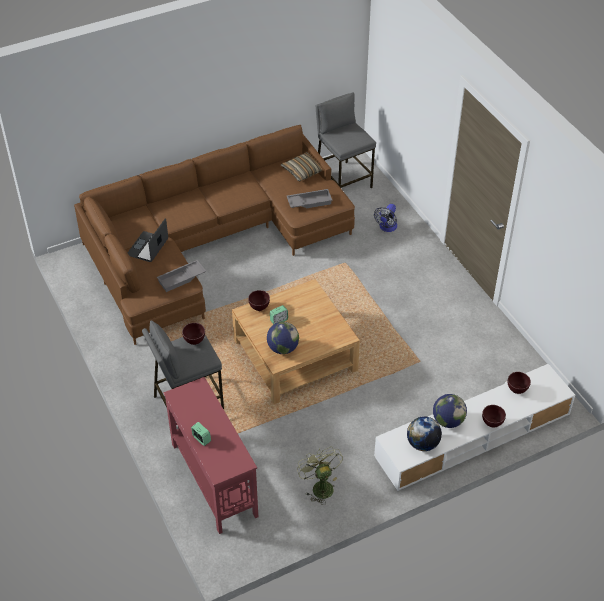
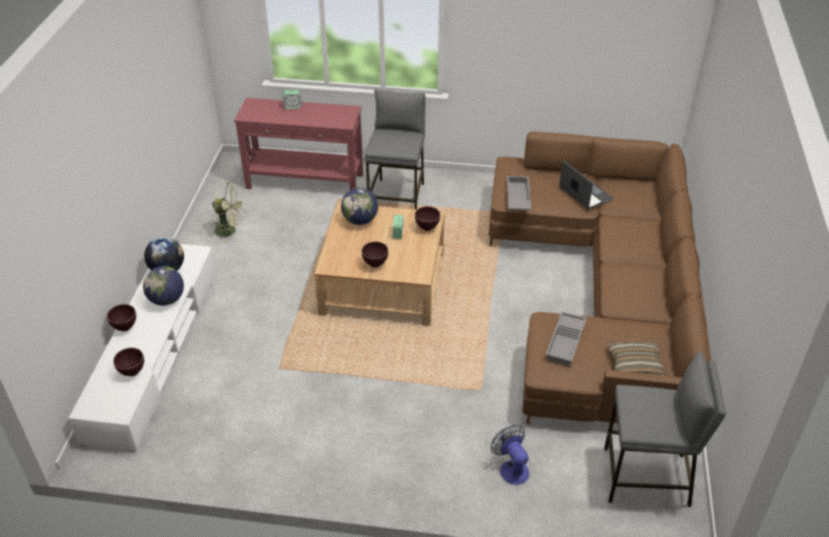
camera: 125 degrees right, 5 degrees down
(194, 342) = (403, 146): brown bowl -> brown bowl (374, 264)

